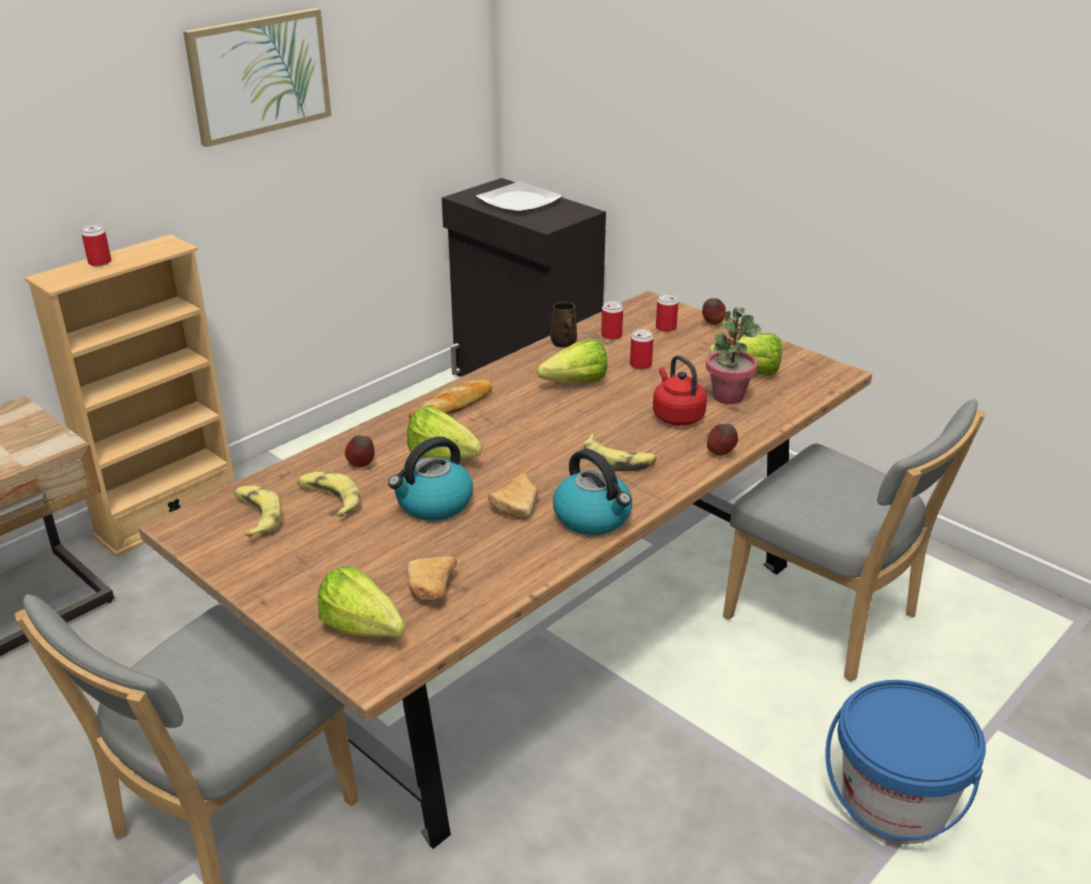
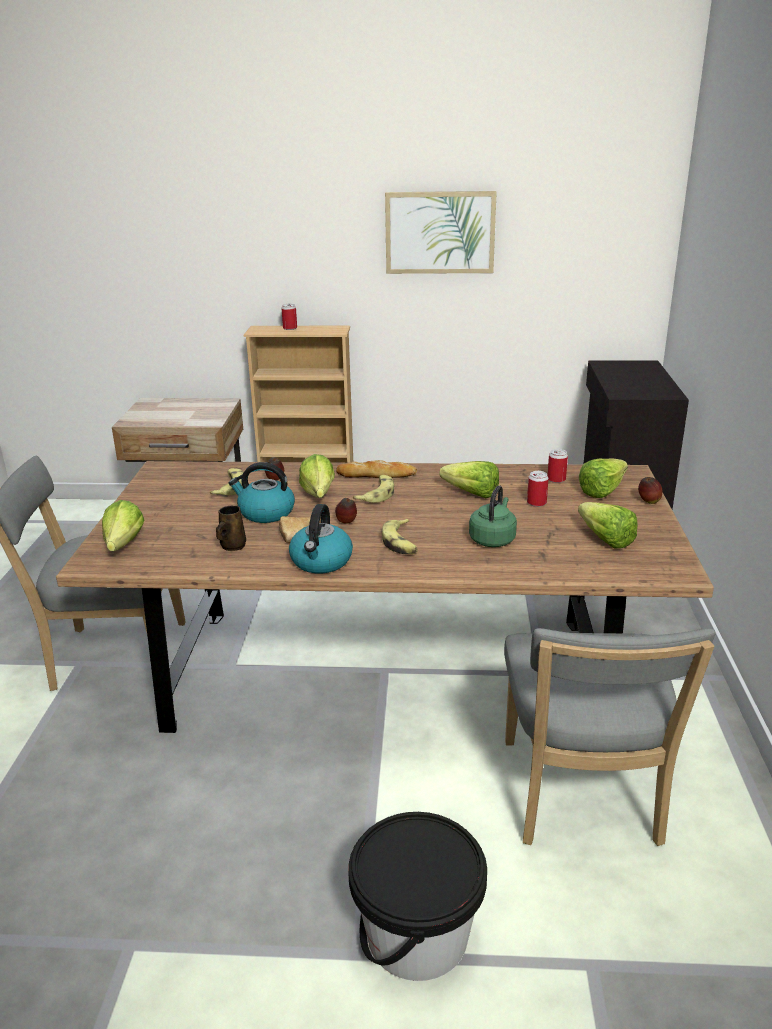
camera: 50 degrees right, 5 degrees down
(256, 516) = (189, 479): banana -> banana (377, 494)
(430, 590) = (179, 547): bread -> none
(519, 202) = (635, 376): plate -> none
(564, 343) = (514, 471): brown mug -> brown mug (232, 546)
(666, 328) = (606, 490): can -> lettuce
(676, 416) = (493, 539): red kettle -> green kettle
(721, 454) = (470, 572): apple -> apple (346, 523)
(728, 396) = (555, 546): potted plant -> none
(894, 802) = (417, 935): blue bucket -> black bucket

